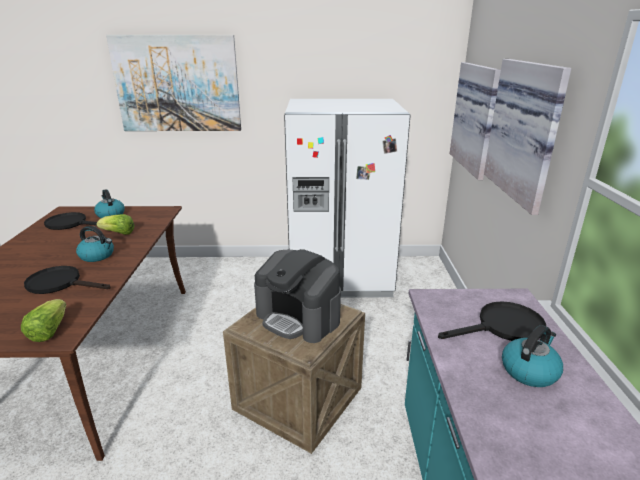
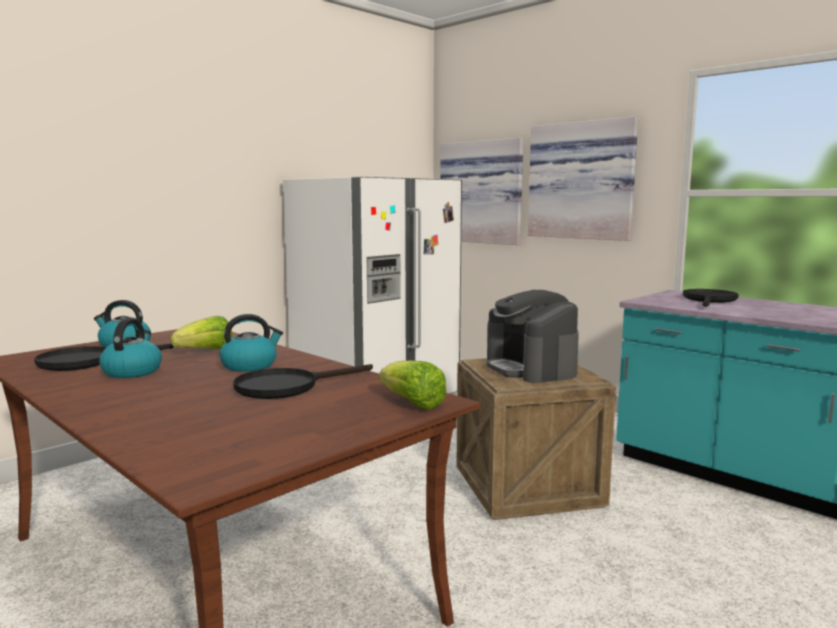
camera: 45 degrees left, 15 degrees down
(177, 84) = (129, 154): picture -> none
(299, 317) = (530, 368): coffee machine -> coffee machine turned 75 degrees clockwise
(529, 370) = (766, 306): kettle -> kettle (132, 371)

